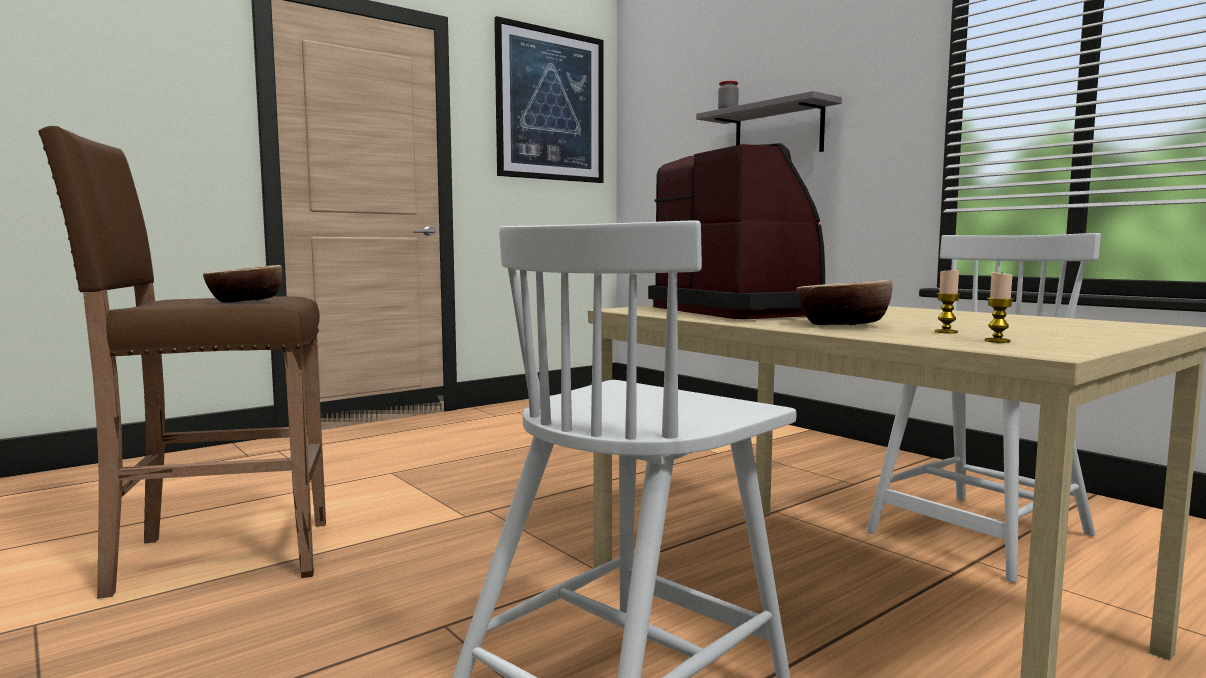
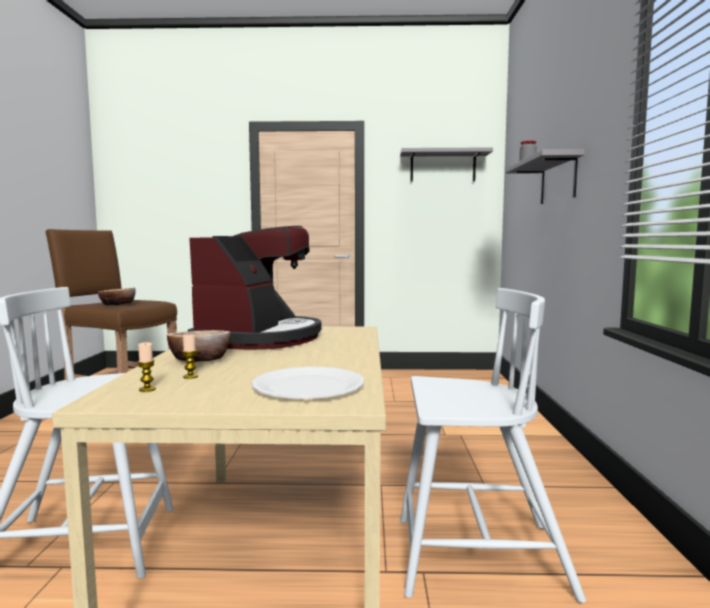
camera: 40 degrees right, 0 degrees up
(551, 105) = (442, 167): picture -> grey shelf
(1065, 324) = (308, 386): none -> white plate

